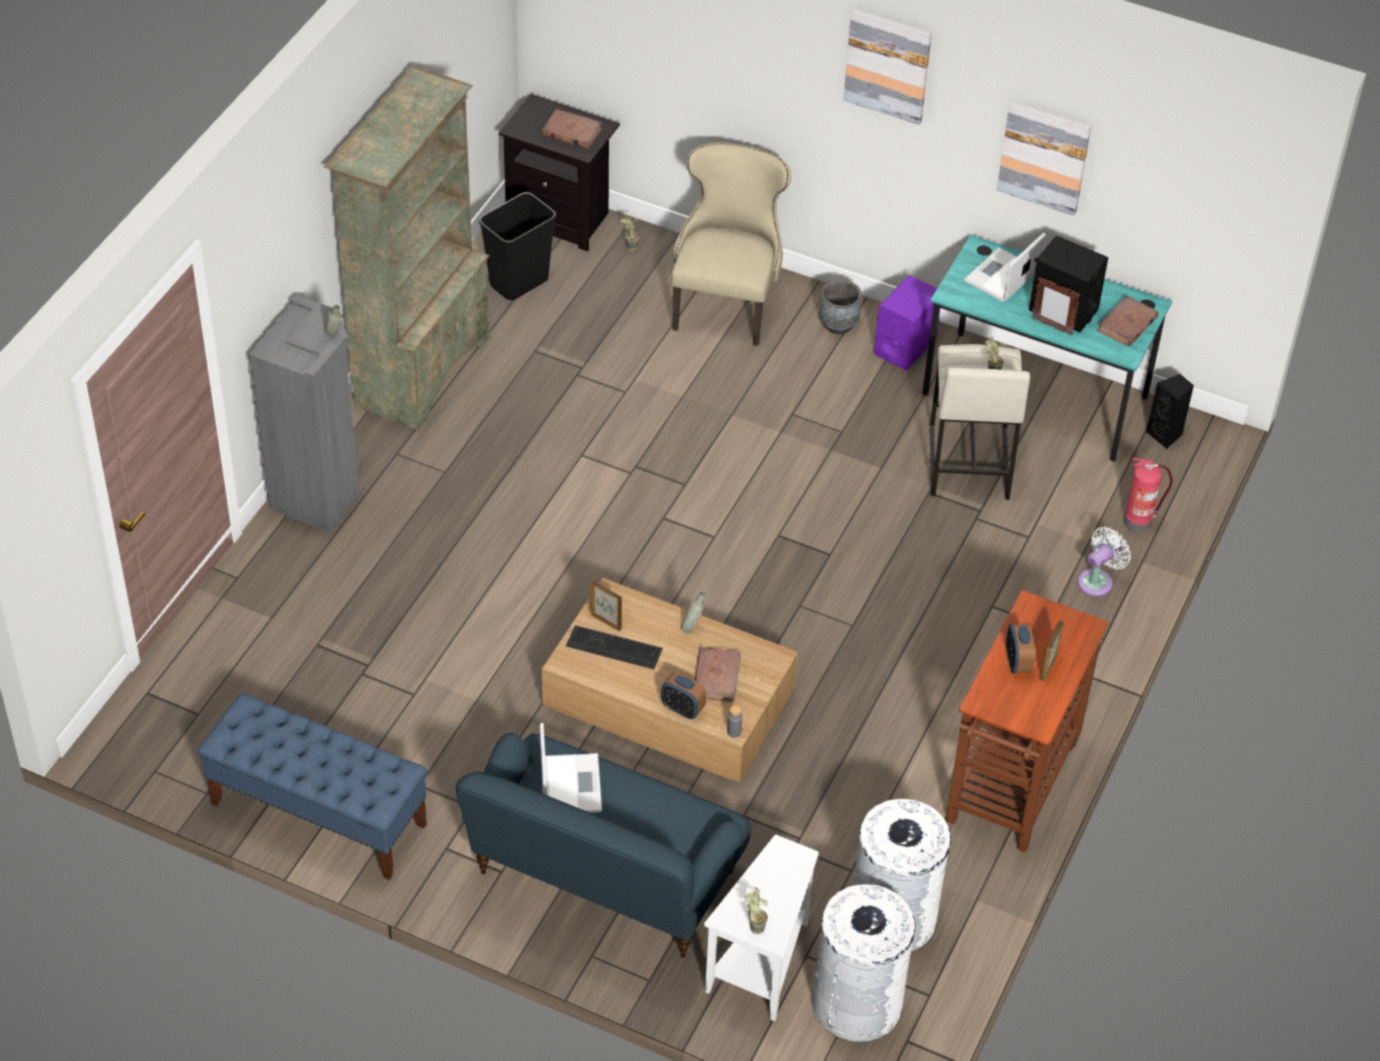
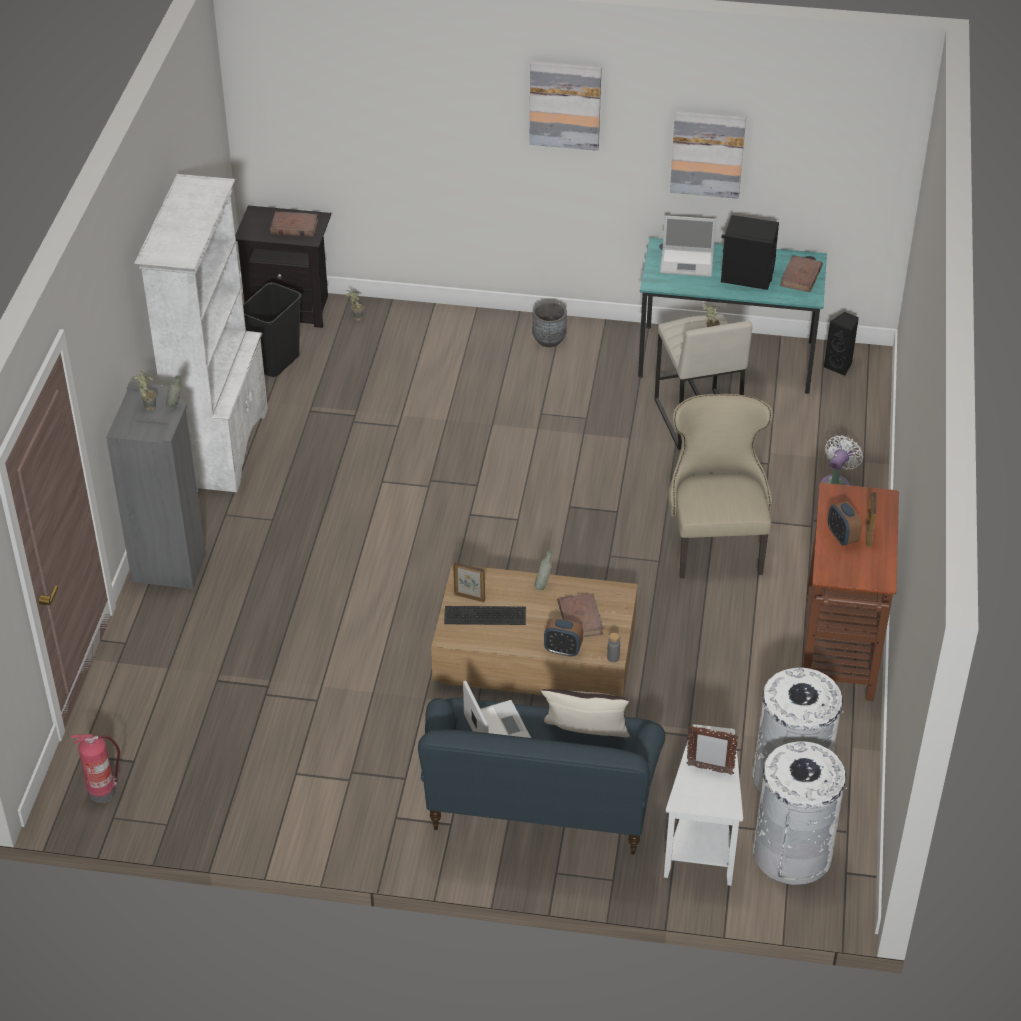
camera: 15 degrees left, 5 degrees down
(318, 814) = (272, 817): blue bench -> none
(422, 370) = (221, 445): green bookcase -> white bookcase
(659, 818) = (584, 739): none -> pillow
(726, 303) = (452, 343): beige chair -> beige chair (715, 543)
(754, 925) = (708, 800): potted plant -> potted plant (147, 406)
(905, 347) = (609, 345): purple speaker -> none
(1001, 277) = (688, 262): laptop -> laptop turned 105 degrees counterclockwise
(1051, 326) = (743, 290): picture frame -> picture frame (709, 769)
(1139, 521) = (848, 433): fire extinguisher -> fire extinguisher (103, 791)

